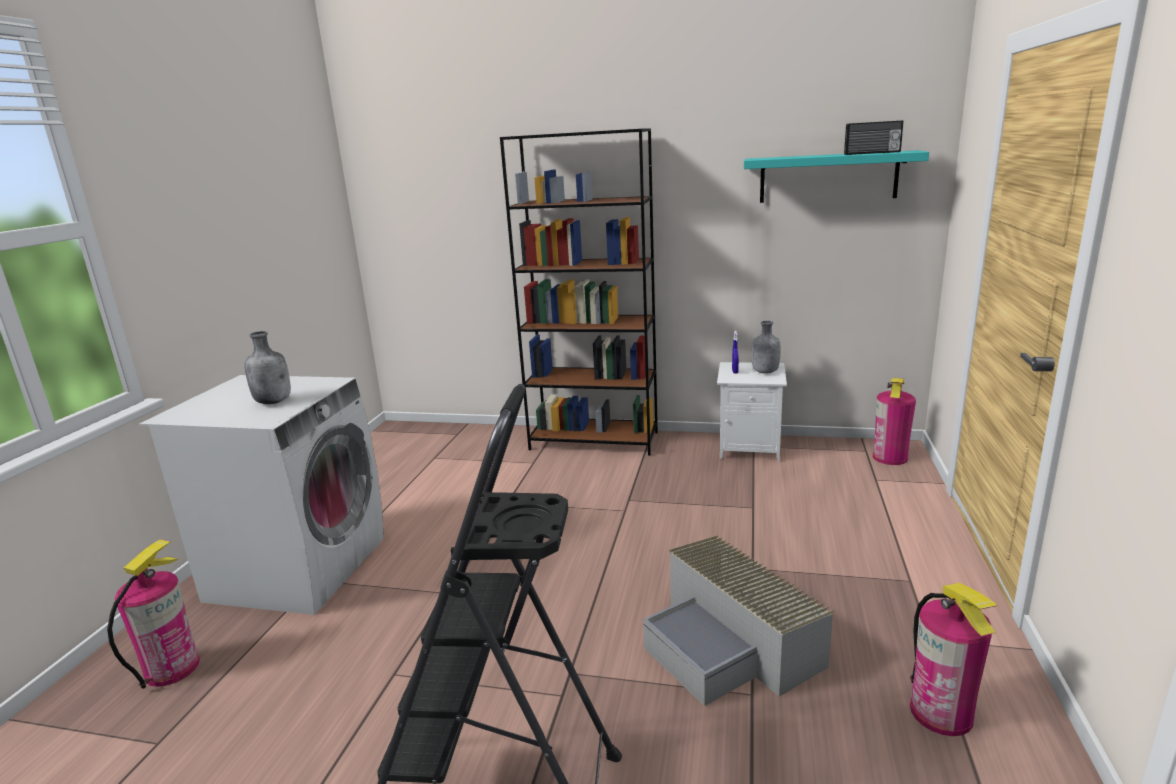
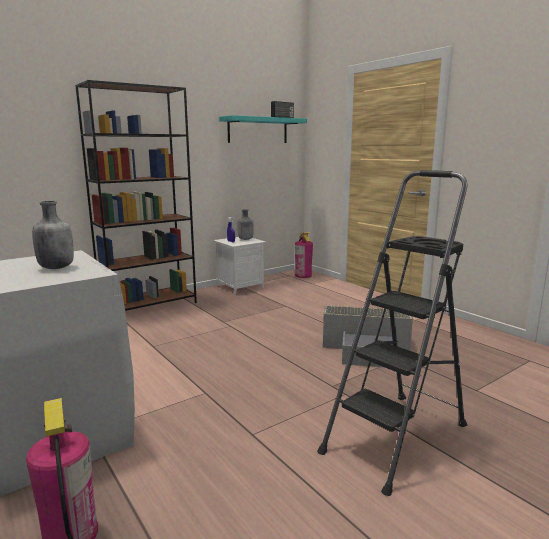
camera: 50 degrees left, 5 degrees down
(941, 712) = (451, 335): fire extinguisher -> none

